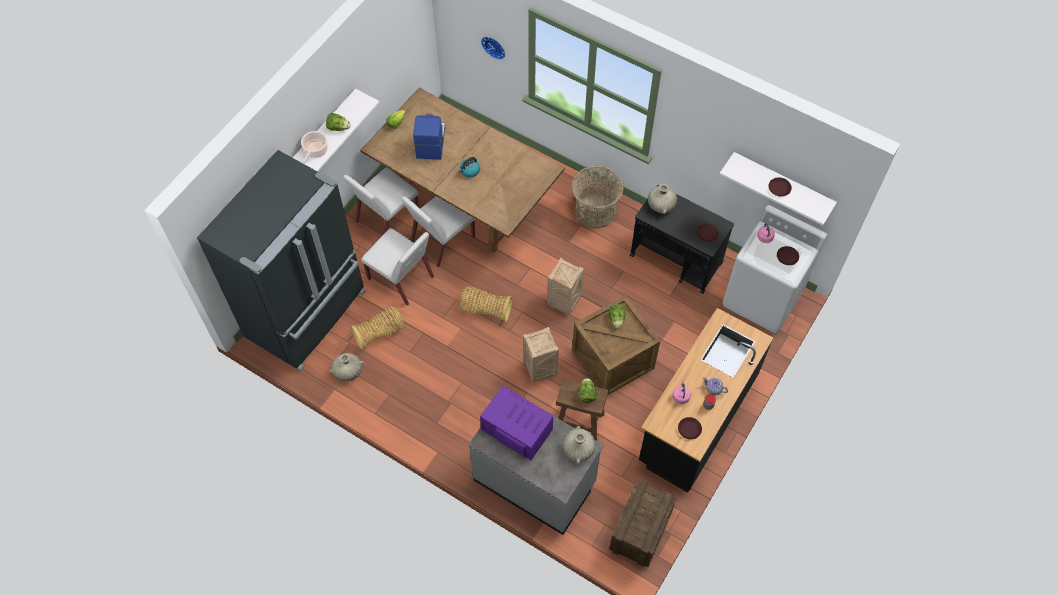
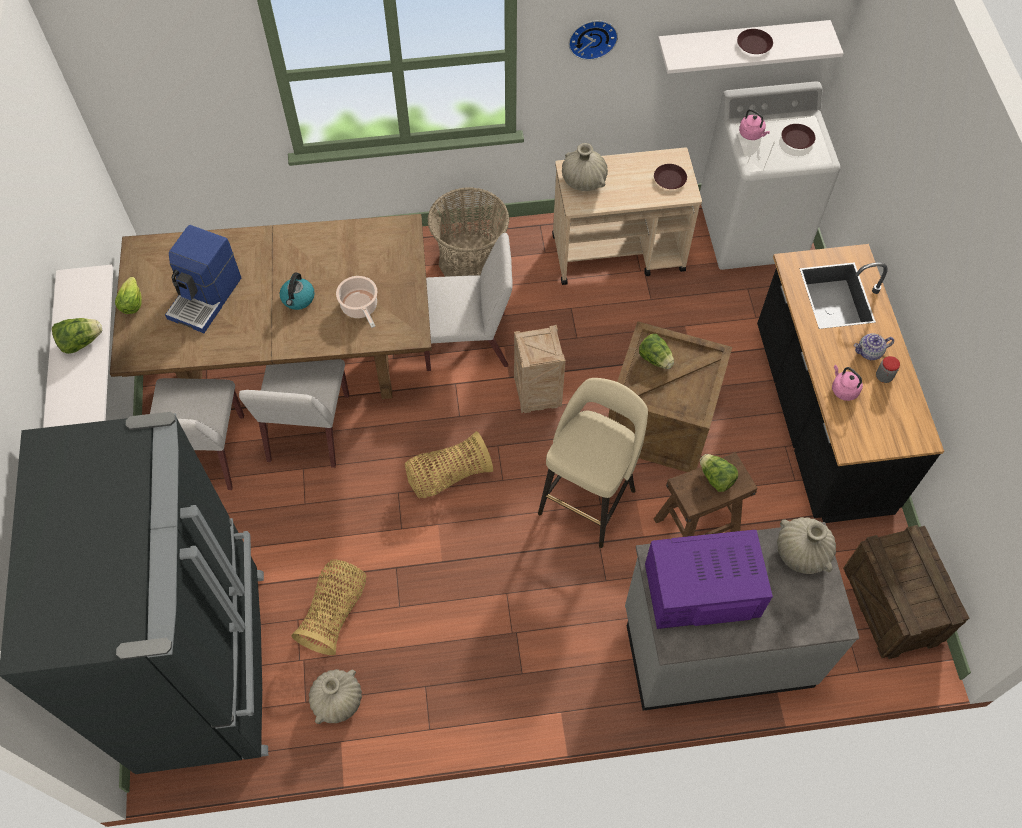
camera: 40 degrees left, 0 degrees up
(315, 151) = (74, 400): cooking pot -> cooking pot (360, 307)
(401, 278) = (298, 517): white chair -> white chair (467, 341)
(430, 142) = (206, 298): coffee machine -> coffee machine turned 120 degrees counterclockwise
(494, 46) = (210, 99): wall clock -> wall clock (592, 37)
(541, 369) = (588, 499): crate -> beige stool
(676, 260) = (619, 253): black cart -> beige cart
(689, 429) = (893, 422): brown plate -> none

